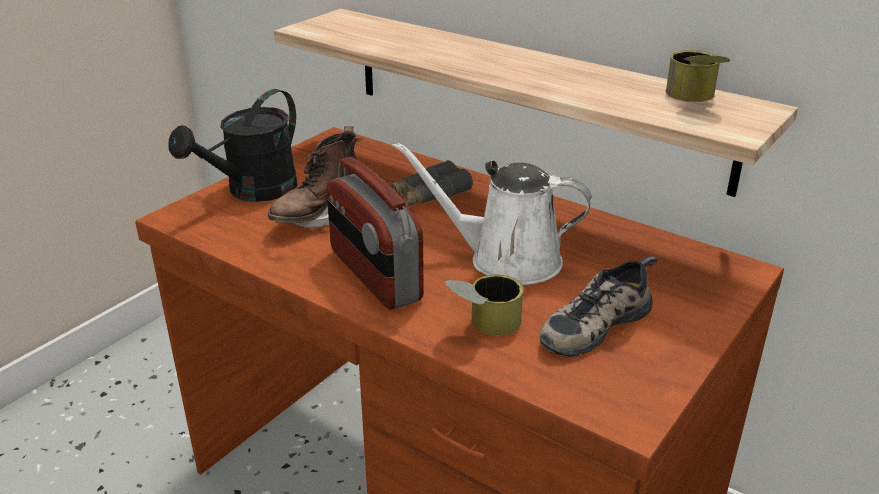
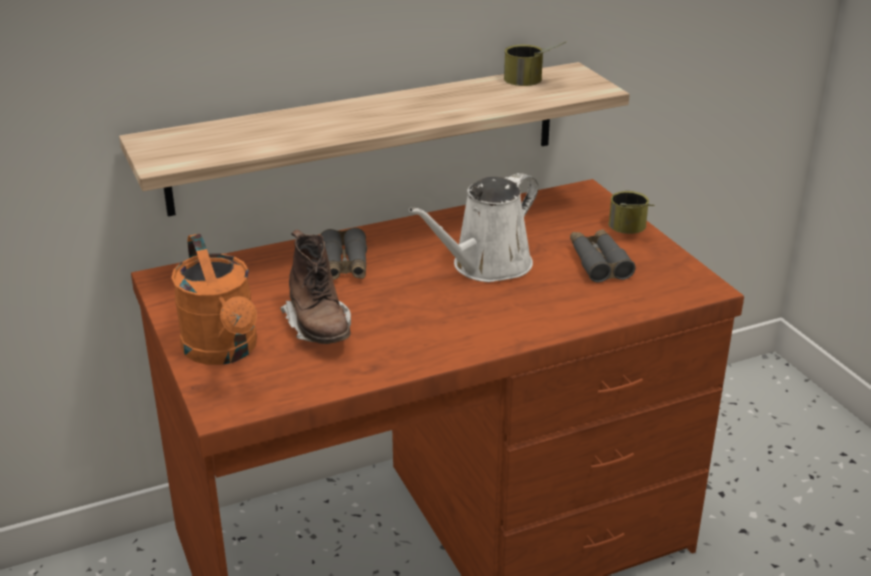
camera: 60 degrees left, 0 degrees up
(253, 191) = (224, 351): black watering can -> orange watering can
(374, 275) = (452, 328): radio -> none
(483, 325) = (565, 303): can -> can (629, 230)
(594, 323) = (598, 262): shoe -> grey binoculars

